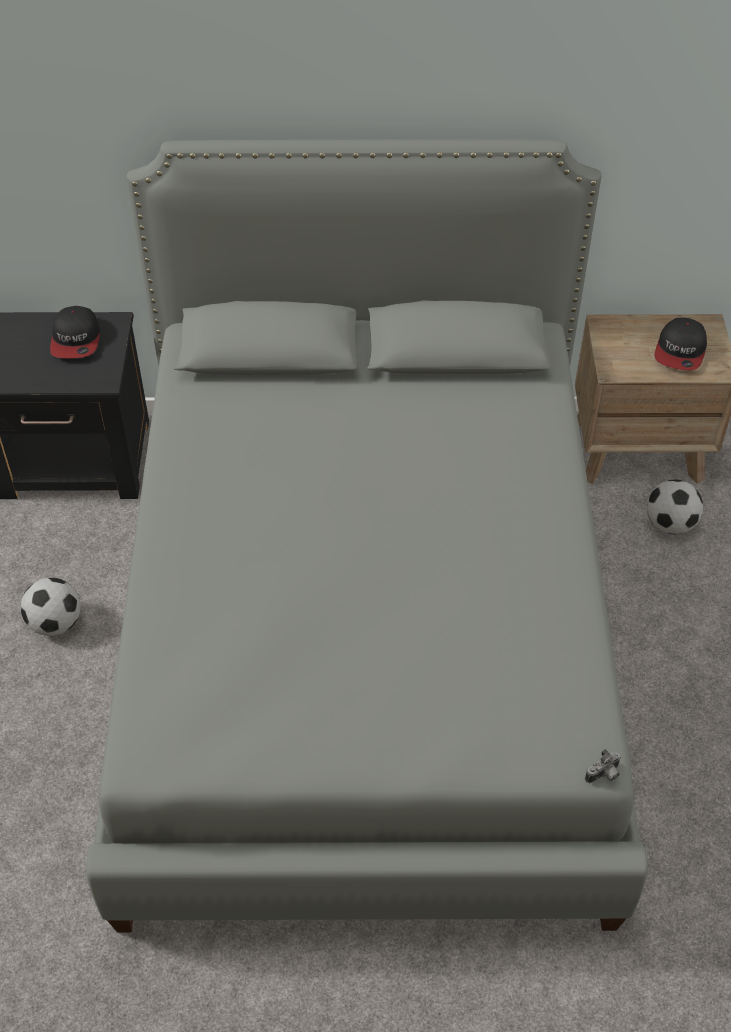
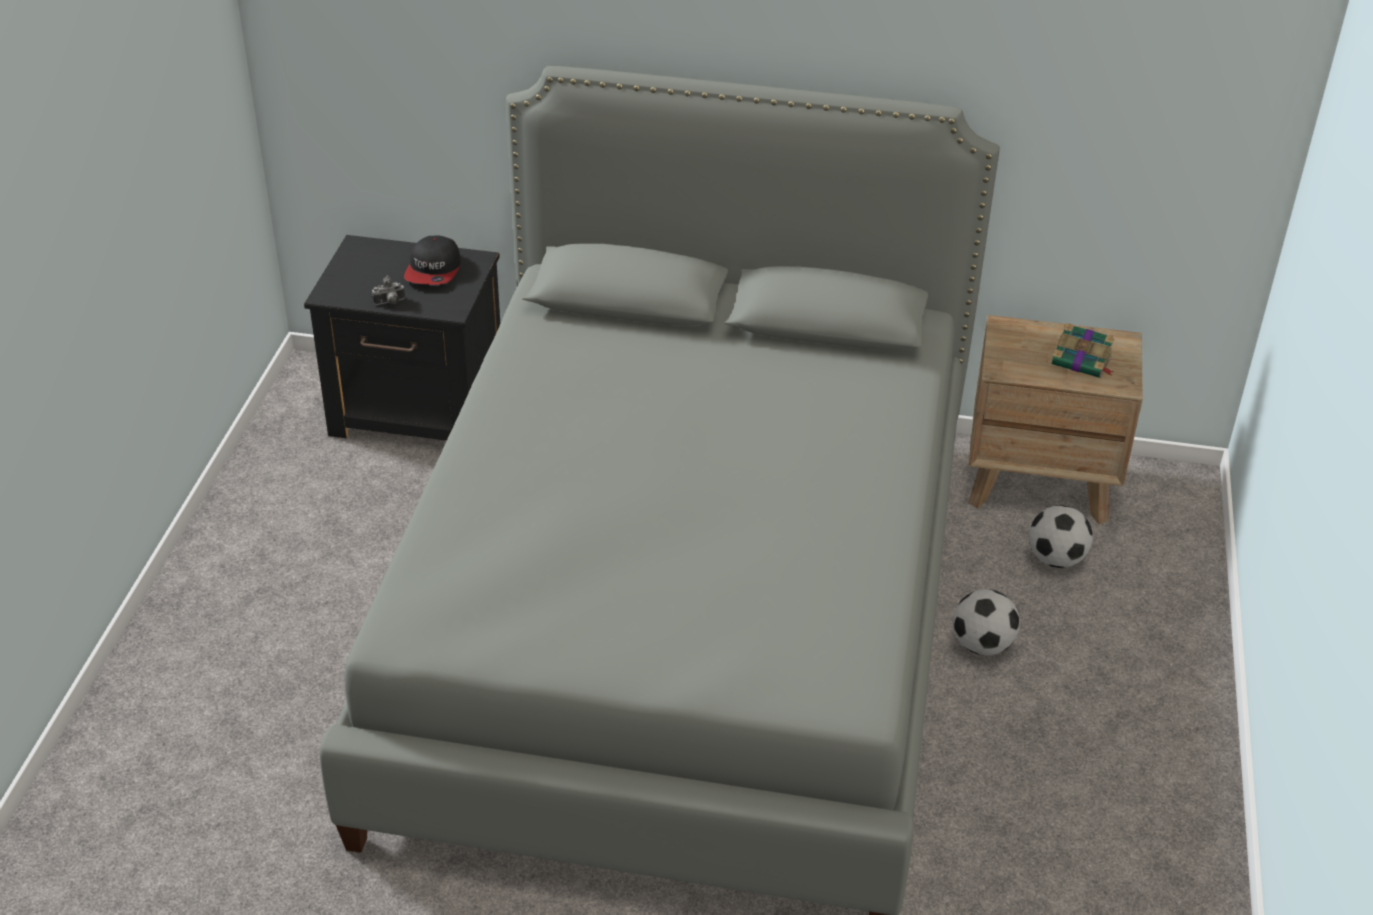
camera: 10 degrees right, 10 degrees down
(56, 623) = (357, 558): football -> football (982, 645)
(604, 775) = (871, 721): camera -> camera (390, 303)
(680, 351) = (1082, 361): cap -> book

